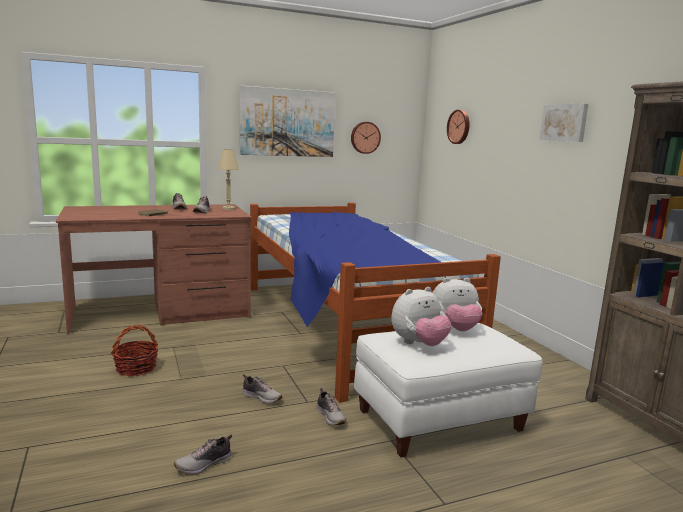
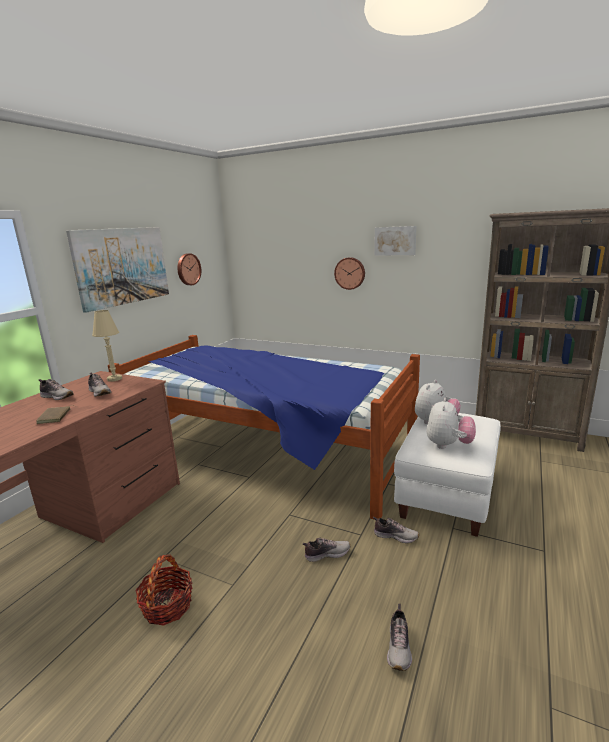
camera: 40 degrees left, 5 degrees up
(459, 127) = (275, 249): wall clock -> wall clock (350, 273)

